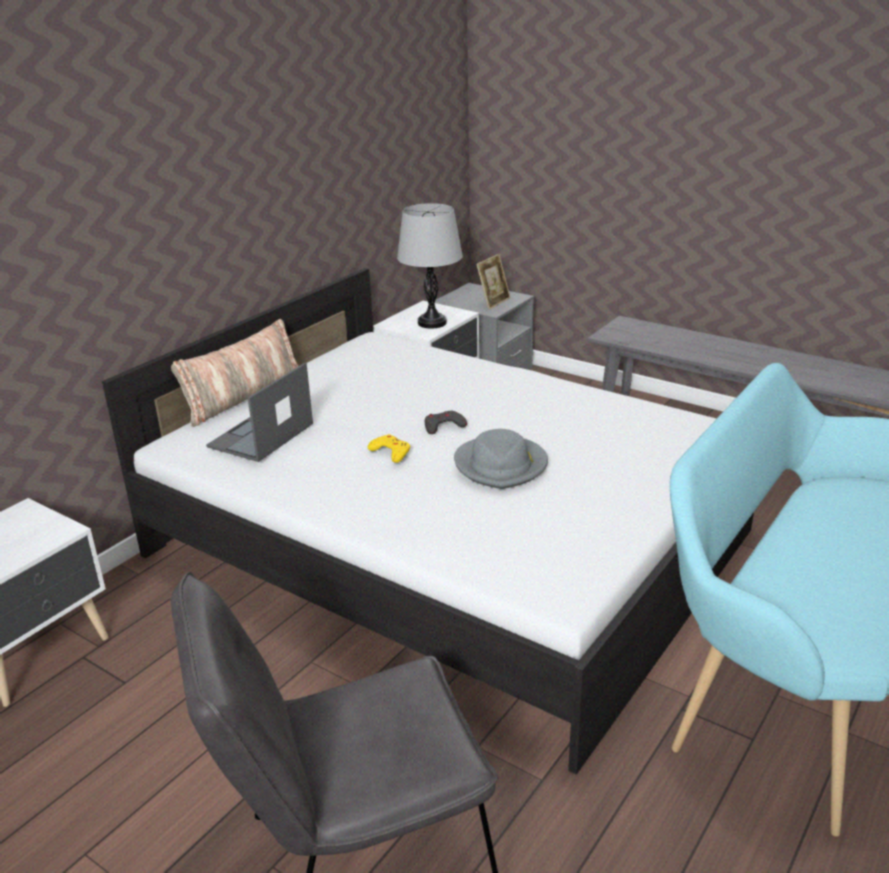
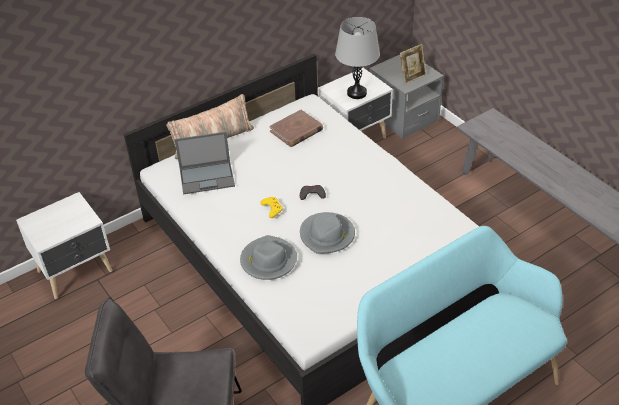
camera: 20 degrees right, 15 degrees up
(260, 436) = (207, 177): laptop -> laptop turned 150 degrees counterclockwise
(371, 367) = (296, 131): none -> brown book
(425, 514) = (268, 260): none -> grey hat

